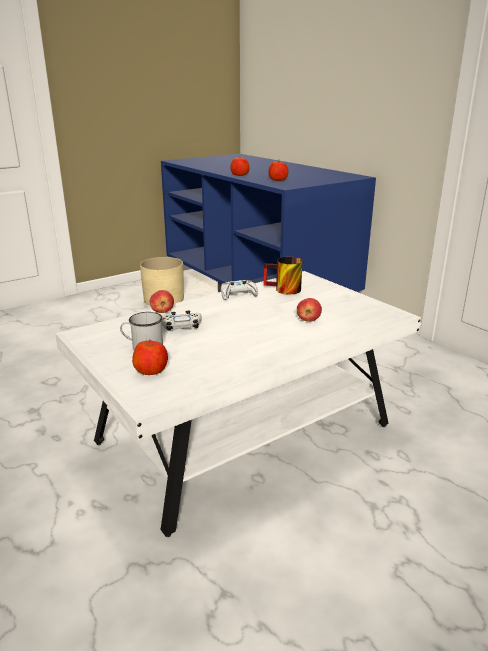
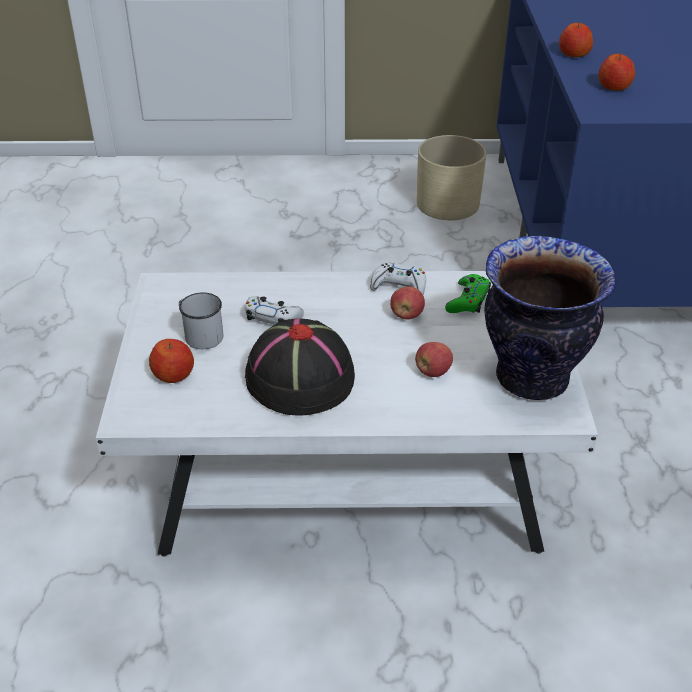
camera: 35 degrees right, 15 degrees up
(162, 311) = (278, 282): apple -> apple (406, 315)
(238, 346) = (299, 378): none -> black hat
(283, 290) = (468, 301): mug -> green game controller
(360, 307) = (533, 379): none -> vase

